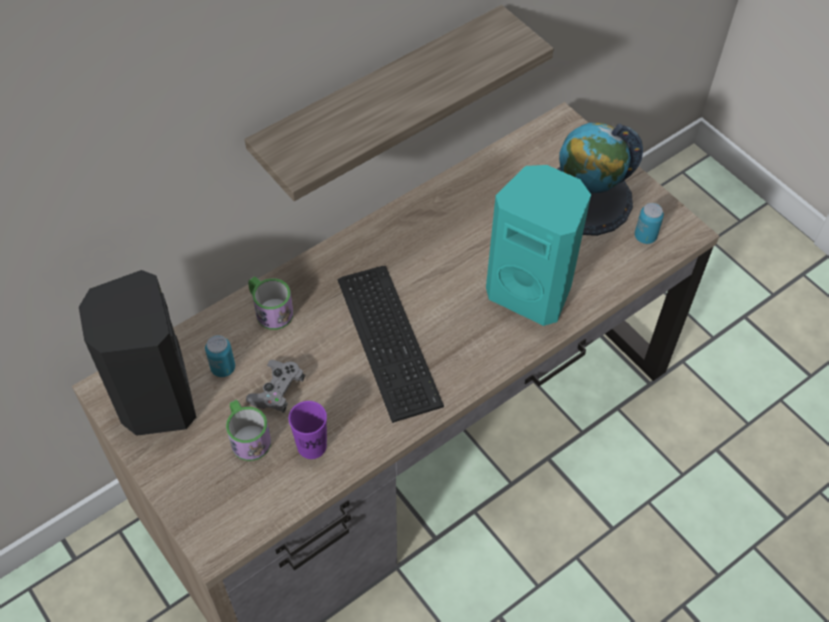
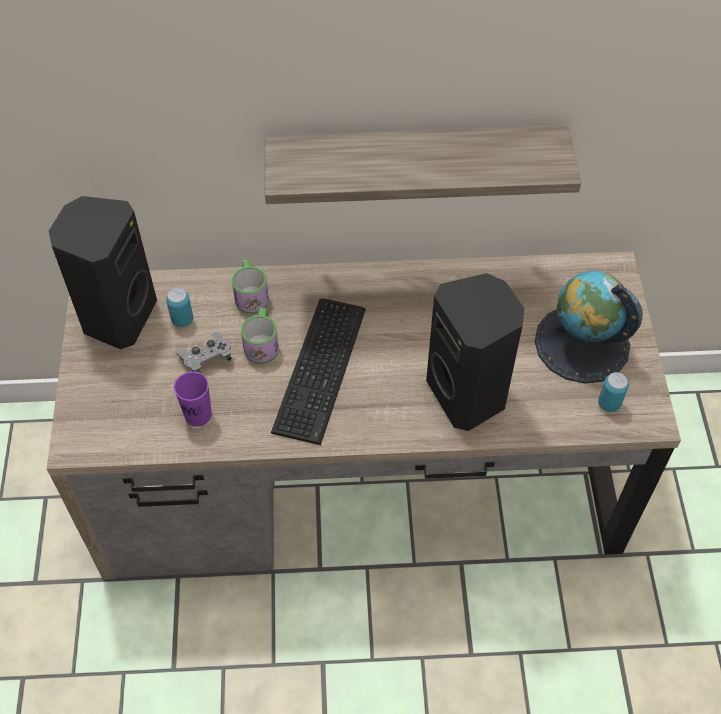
camera: 35 degrees right, 0 degrees up
(247, 436) = (159, 380): mug -> mug (262, 343)
(531, 291) = (469, 394): turquoise speaker -> black speaker

